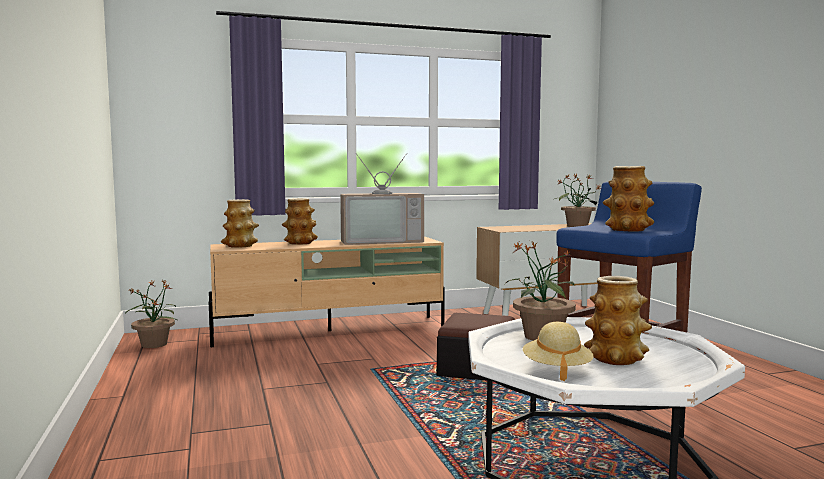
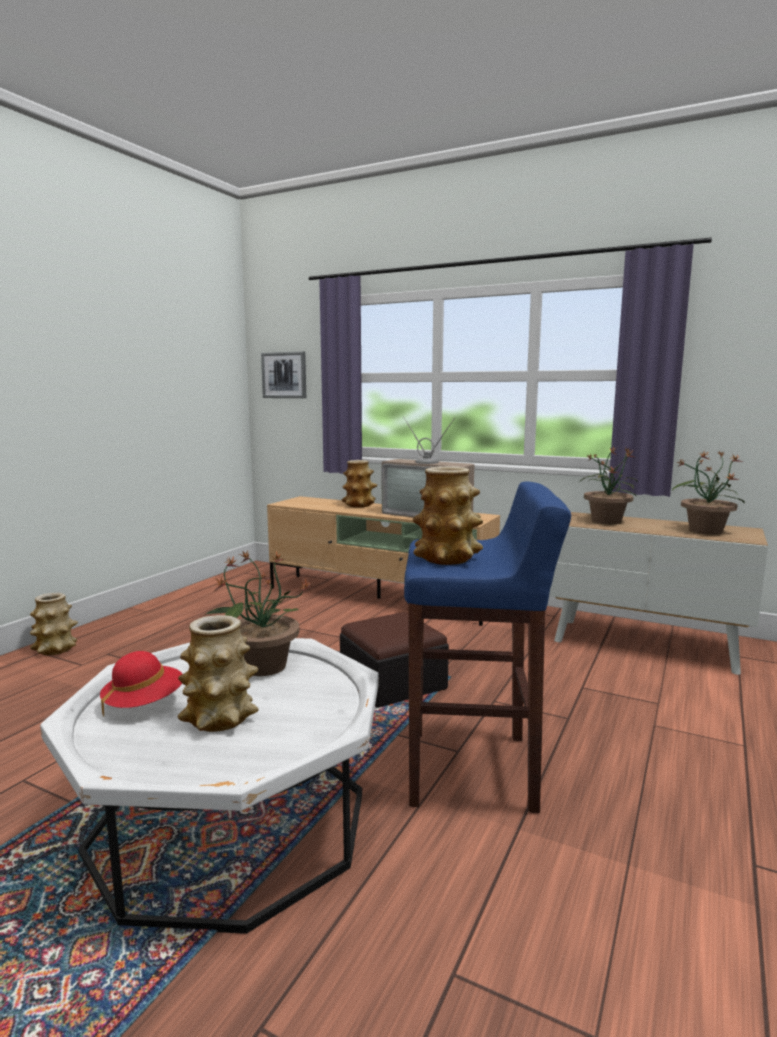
camera: 45 degrees right, 5 degrees up
(154, 344) = (249, 575): potted plant -> potted plant (606, 521)
(169, 113) = (284, 375): none -> picture
(240, 246) = (308, 501): vase -> vase (55, 649)
(556, 369) = (144, 704): beige hat -> red hat

